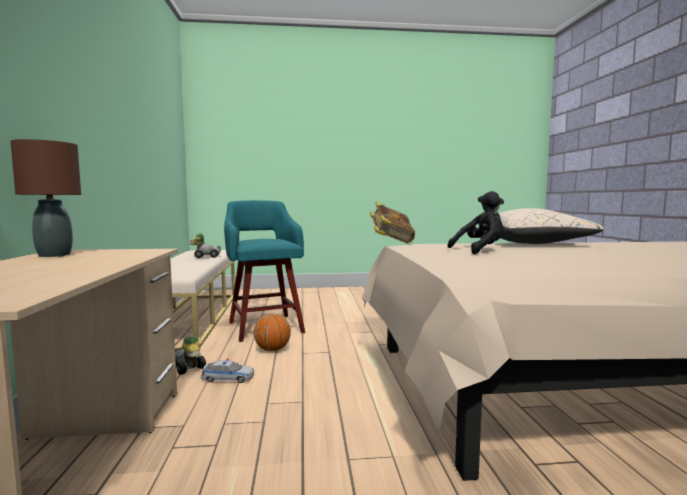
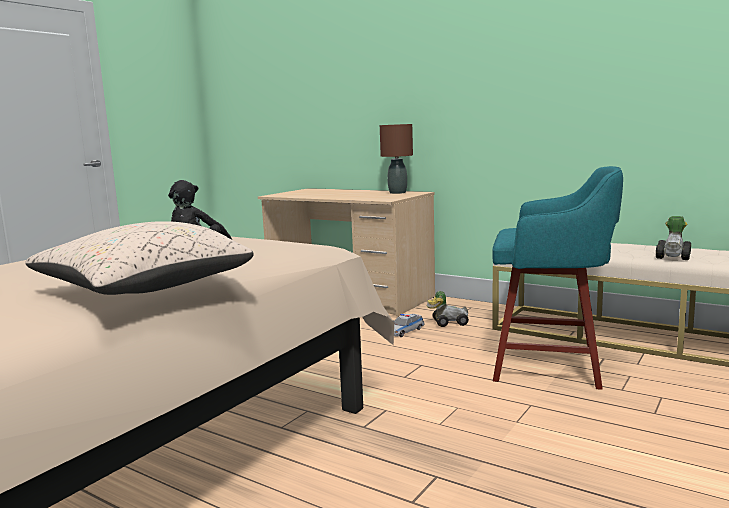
camera: 130 degrees right, 5 degrees up
(272, 350) = (450, 355): basketball -> none
(391, 242) = (348, 247): book -> none

